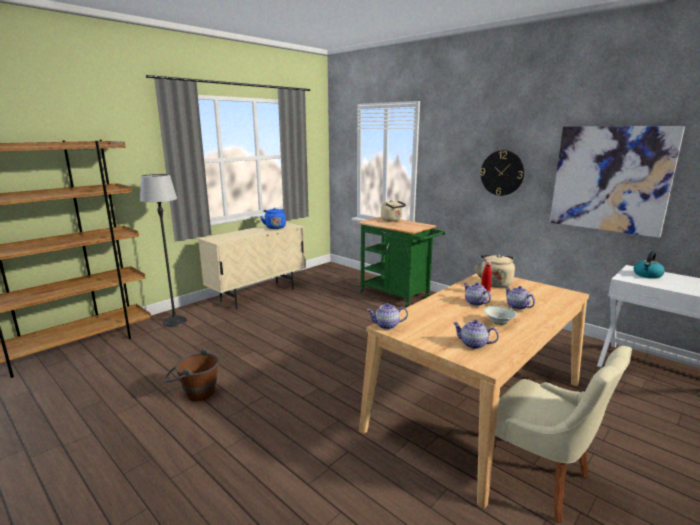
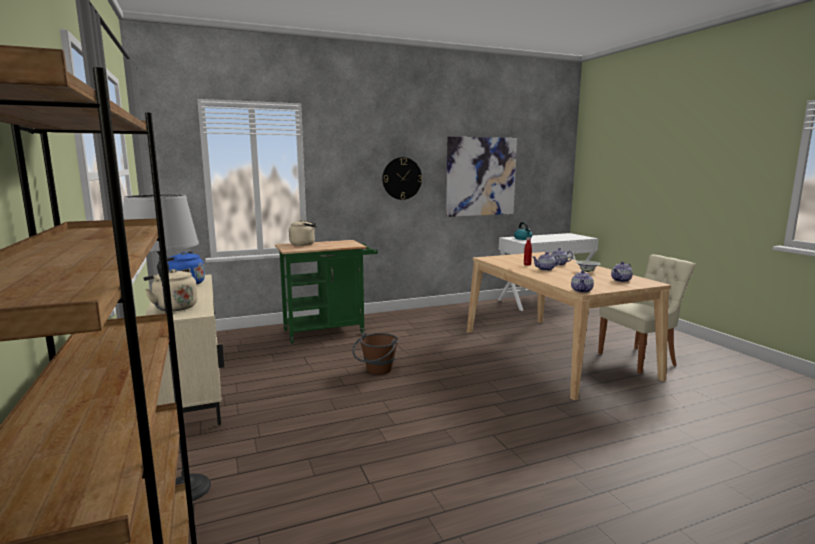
camera: 65 degrees left, 5 degrees down
(194, 393) = (458, 483): brown bucket -> brown bucket (376, 371)
(495, 283) = (507, 260): beige kettle -> beige kettle (174, 307)

